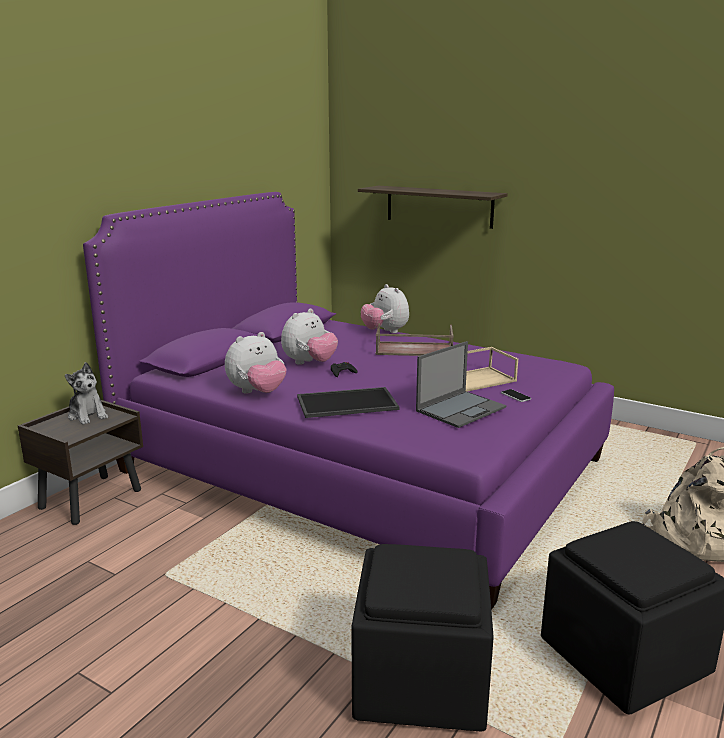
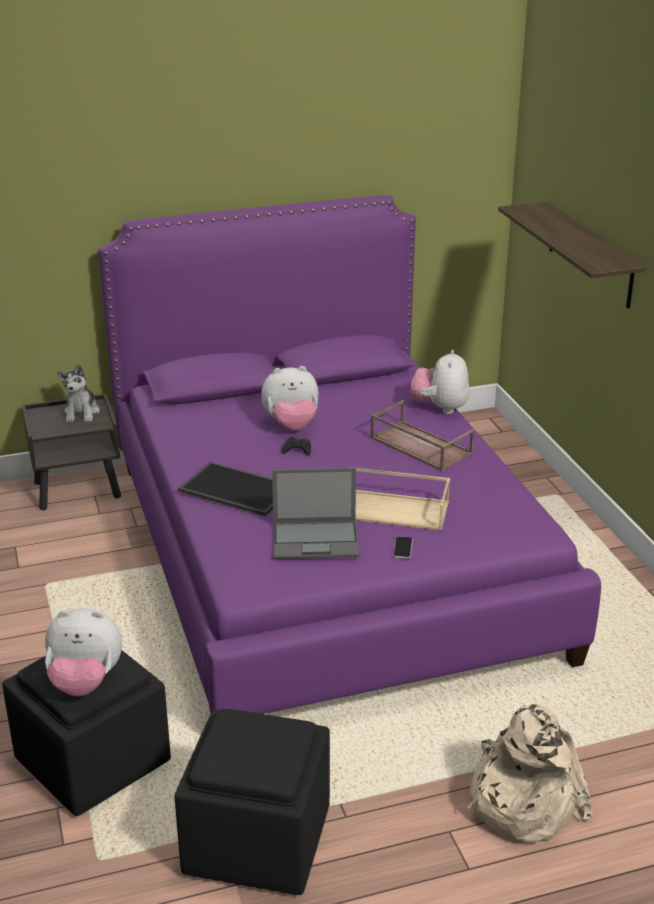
camera: 40 degrees right, 10 degrees up
(257, 392) = (192, 445): plush toy -> plush toy (85, 682)

